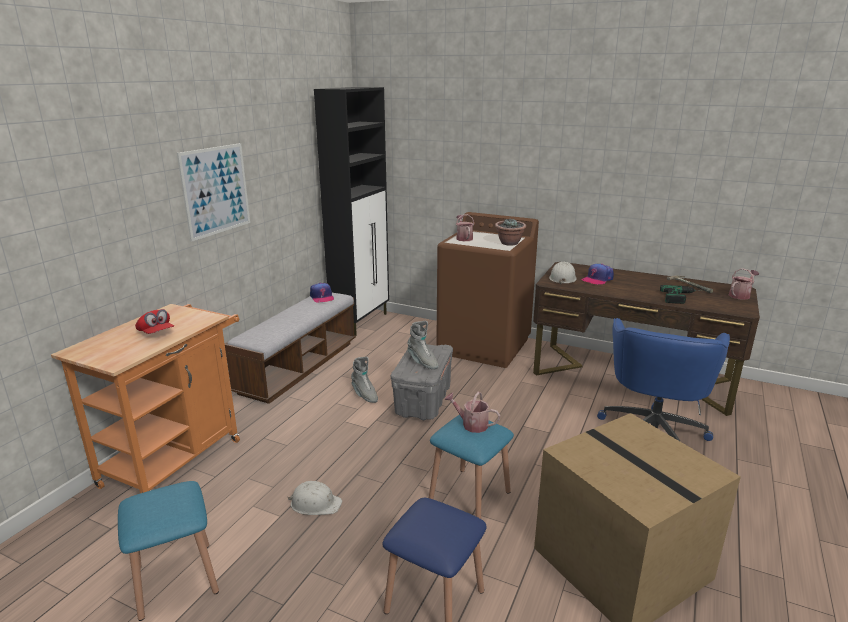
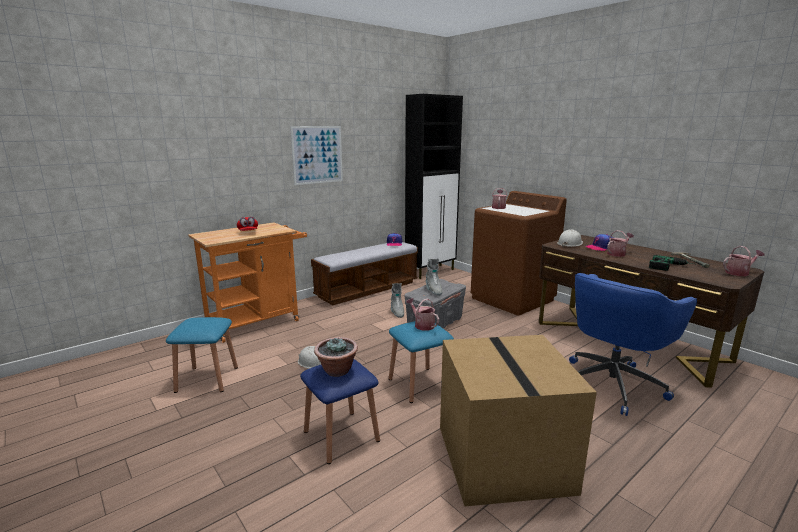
camera: 25 degrees right, 5 degrees down
(509, 243) = (531, 212): potted plant -> potted plant (337, 371)
(620, 286) = (617, 254): none -> watering can

